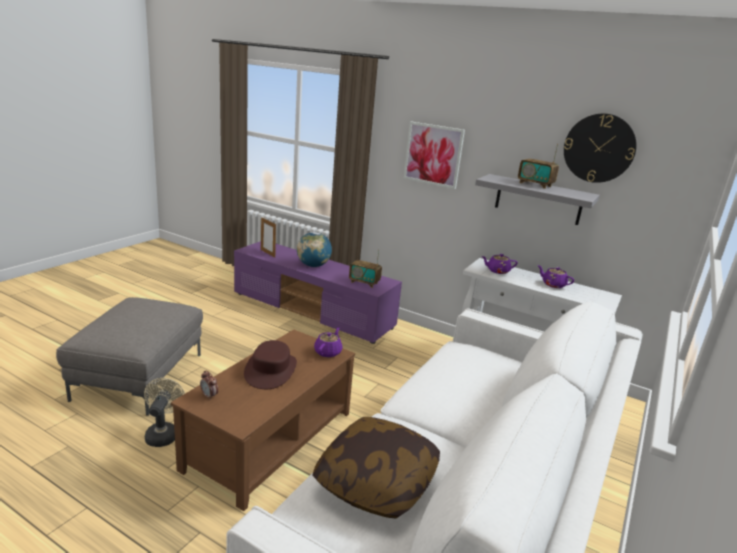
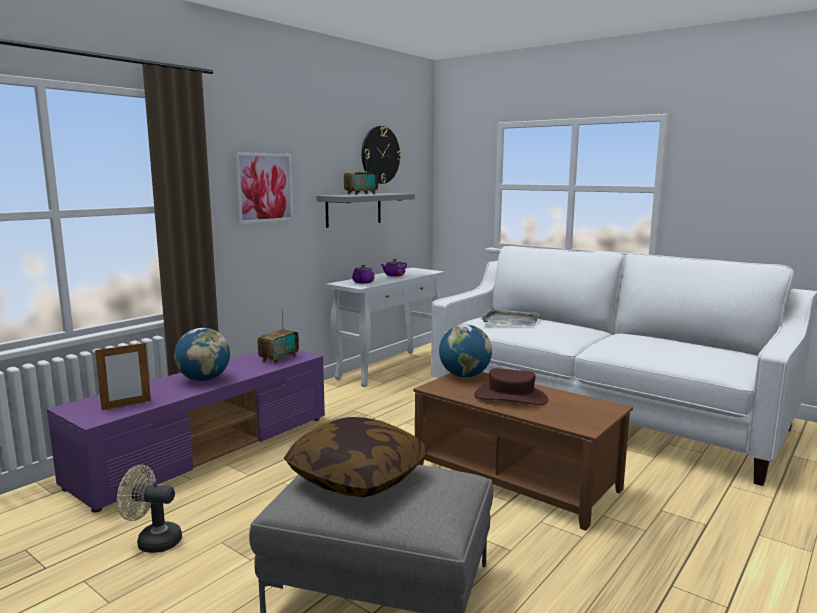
camera: 80 degrees left, 10 degrees down
(163, 433) = (522, 547): beige fan -> beige fan (152, 541)
(209, 396) = (574, 421): alarm clock -> none
(328, 352) = (464, 376): purple teapot -> globe
(376, 481) = (673, 350): pillow -> pillow (357, 476)
(478, 368) = (510, 321): none -> grey tray

